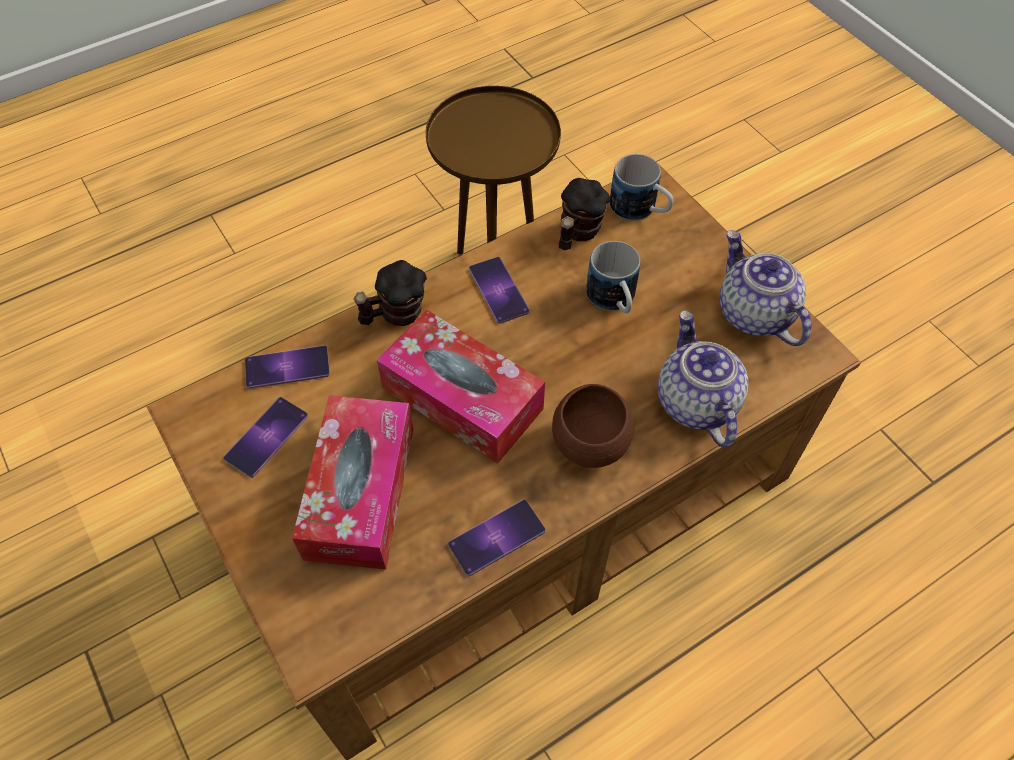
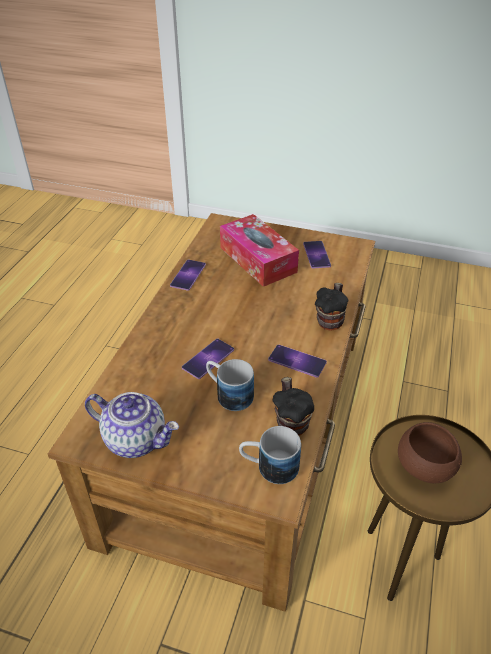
camera: 140 degrees right, 15 degrees down
(287, 367) = (344, 276): phone -> phone (208, 358)
(462, 398) = (256, 307): tissue box -> none
(590, 443) = (179, 323): brown bowl -> brown bowl (424, 468)
(694, 402) = (139, 369): teapot -> none

